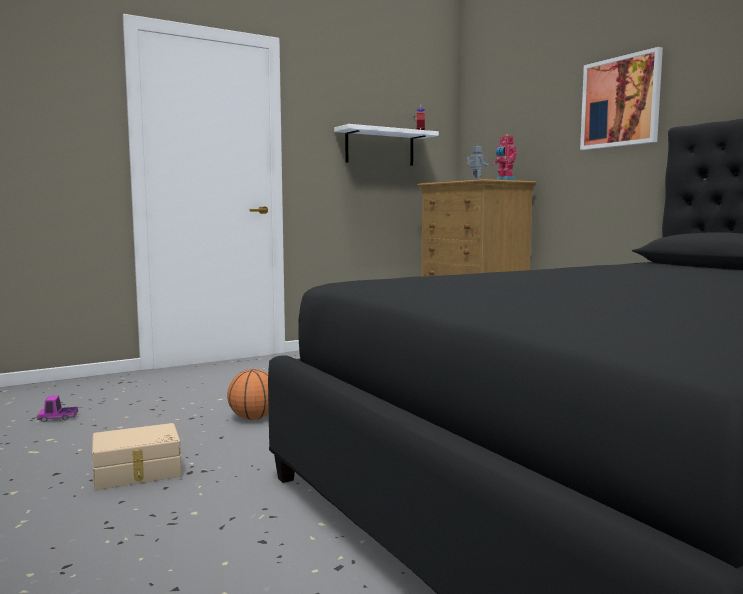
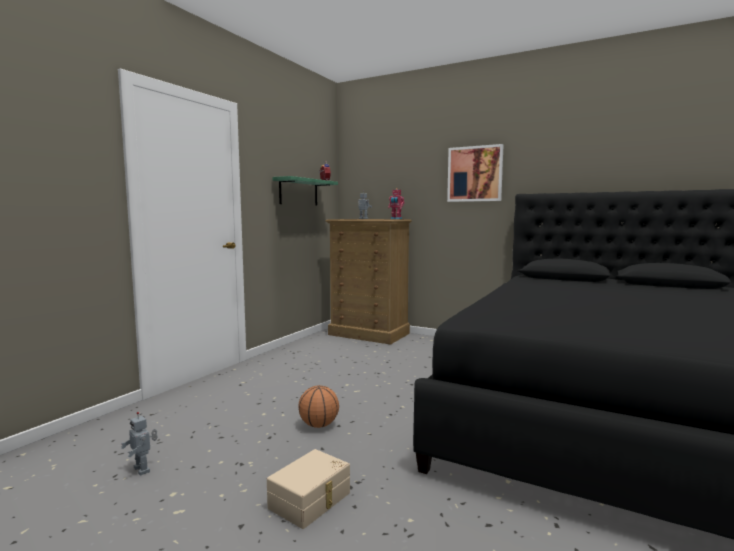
camera: 30 degrees left, 0 degrees up
(58, 418) = (143, 469): toy truck -> toy robot
(380, 147) = (298, 192): white shelf -> green shelf

